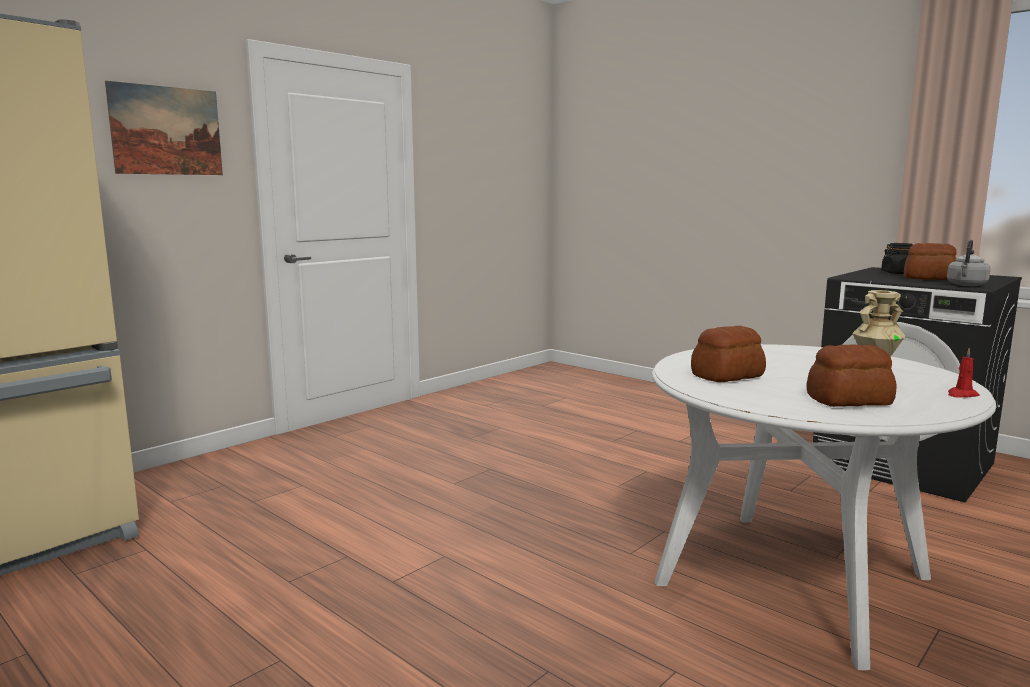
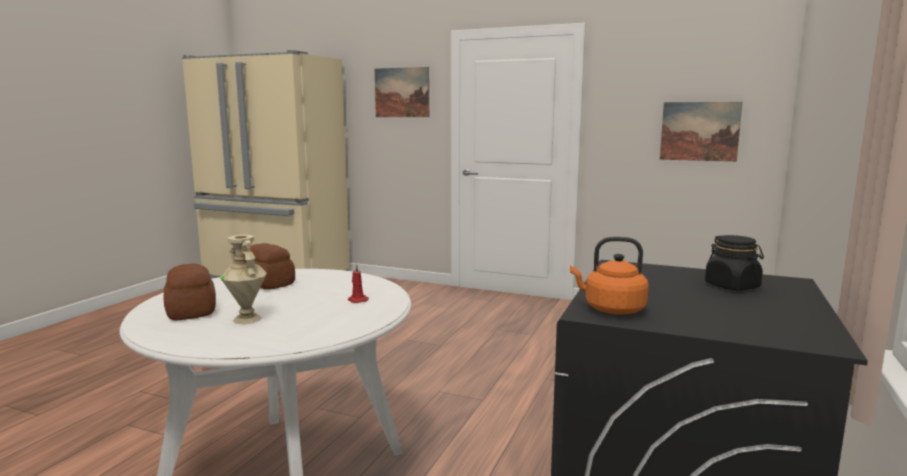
camera: 70 degrees right, 0 degrees up
(504, 192) = (699, 131): none -> picture
(928, 278) = (674, 296): bread -> none
(961, 395) = (204, 345): red candle -> red candle (357, 300)
(966, 285) = (611, 309): grey kettle -> orange kettle

